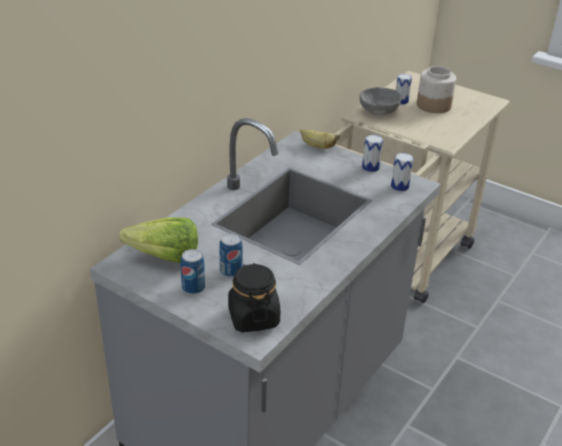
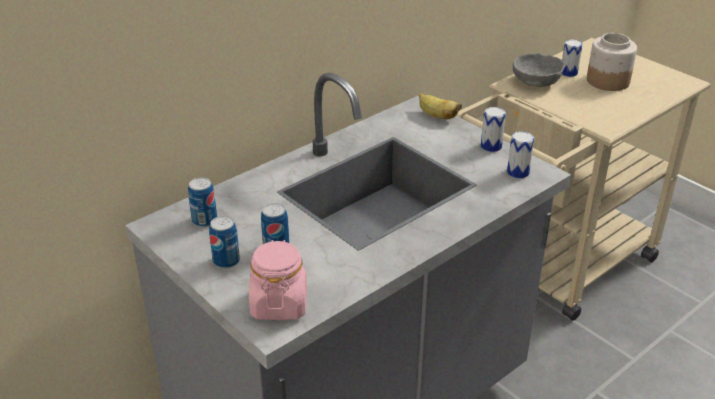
camera: 15 degrees right, 0 degrees up
(159, 256) = (204, 221): lettuce -> can
(253, 317) = (279, 304): black jar -> pink jar

